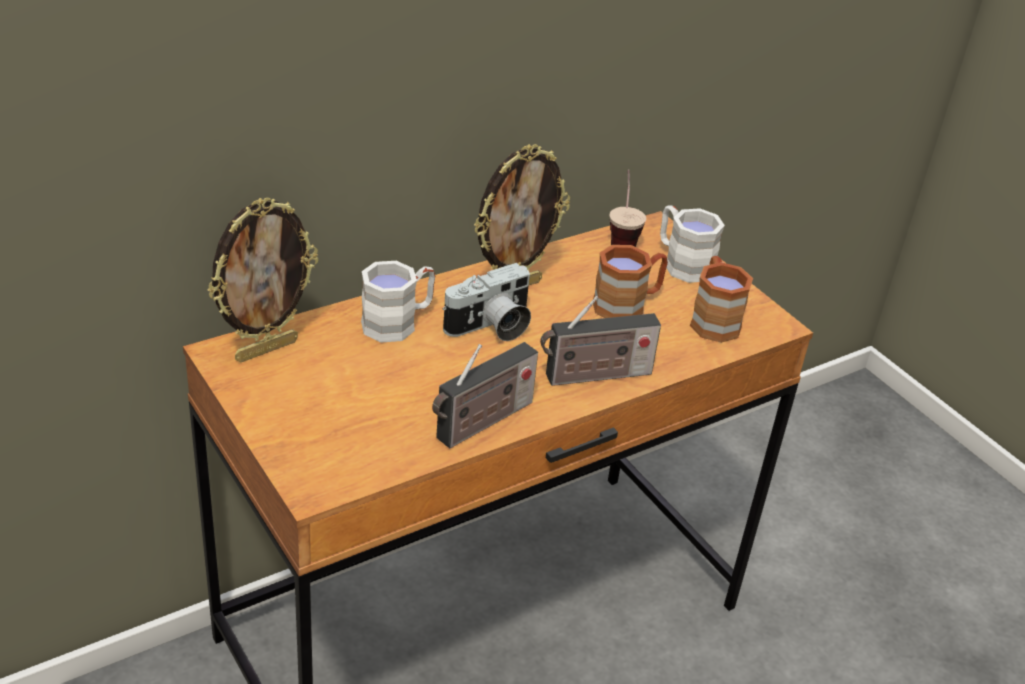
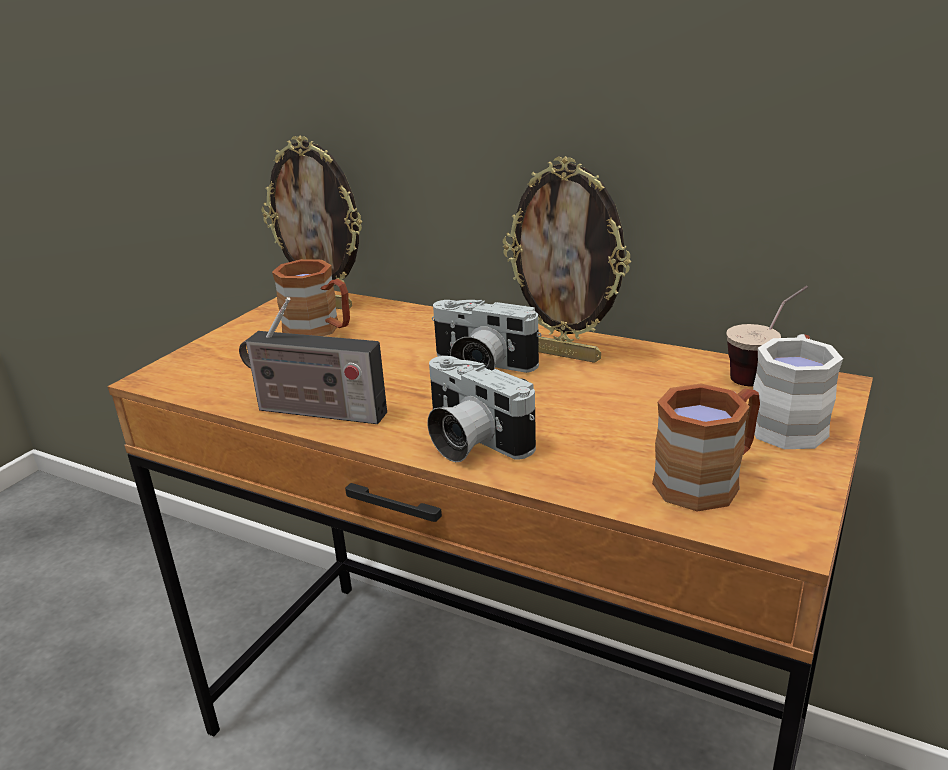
camera: 65 degrees right, 10 degrees down
(398, 322) = (428, 331): white mug -> none
(594, 376) = (469, 441): radio -> camera
(628, 304) = (638, 417): brown mug -> brown mug (320, 330)

